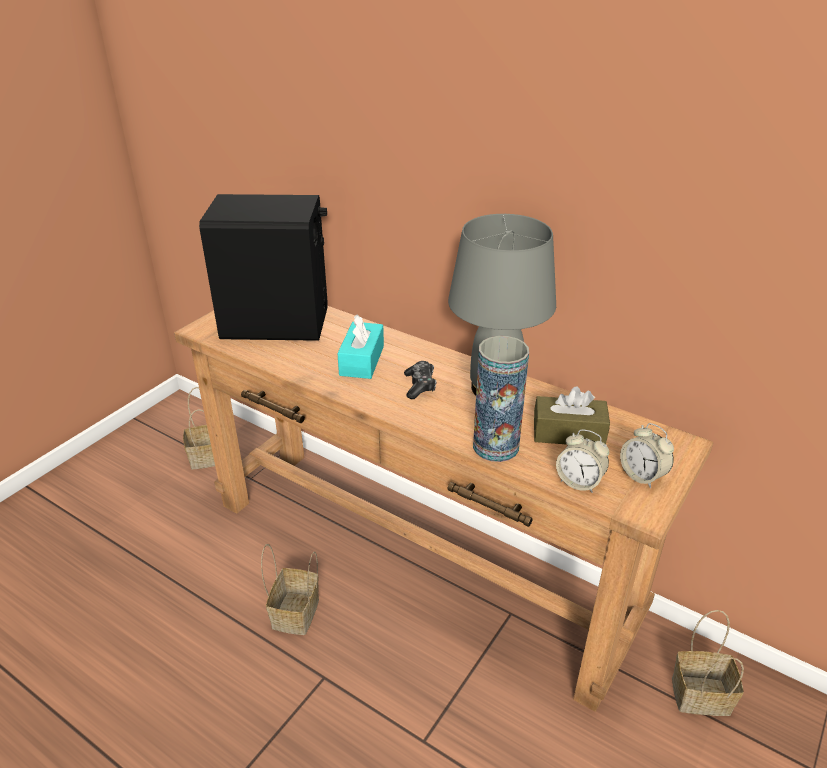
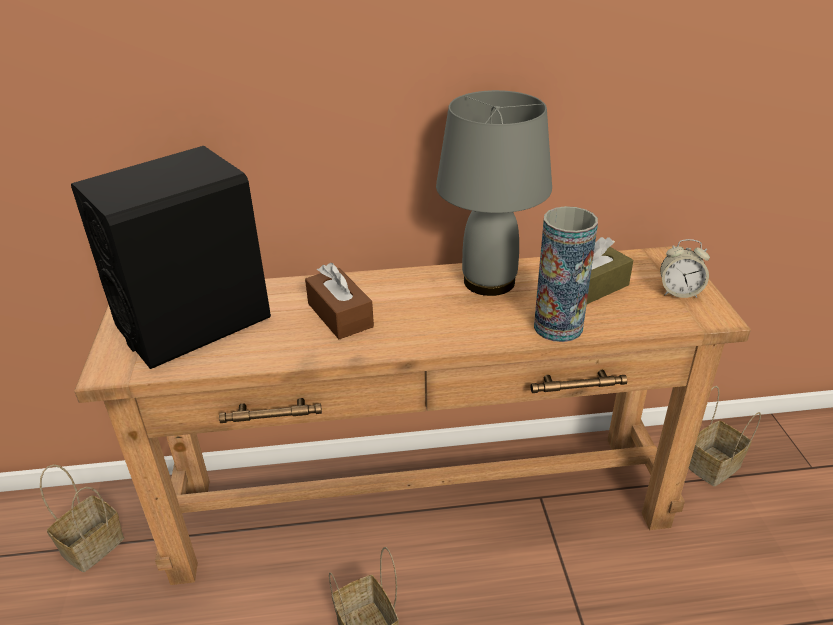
camera: 40 degrees left, 0 degrees up
(362, 360) = (340, 315): turquoise tissue box -> brown tissue box
(420, 385) = (426, 310): game controller -> none
(579, 482) = (650, 320): alarm clock -> none

